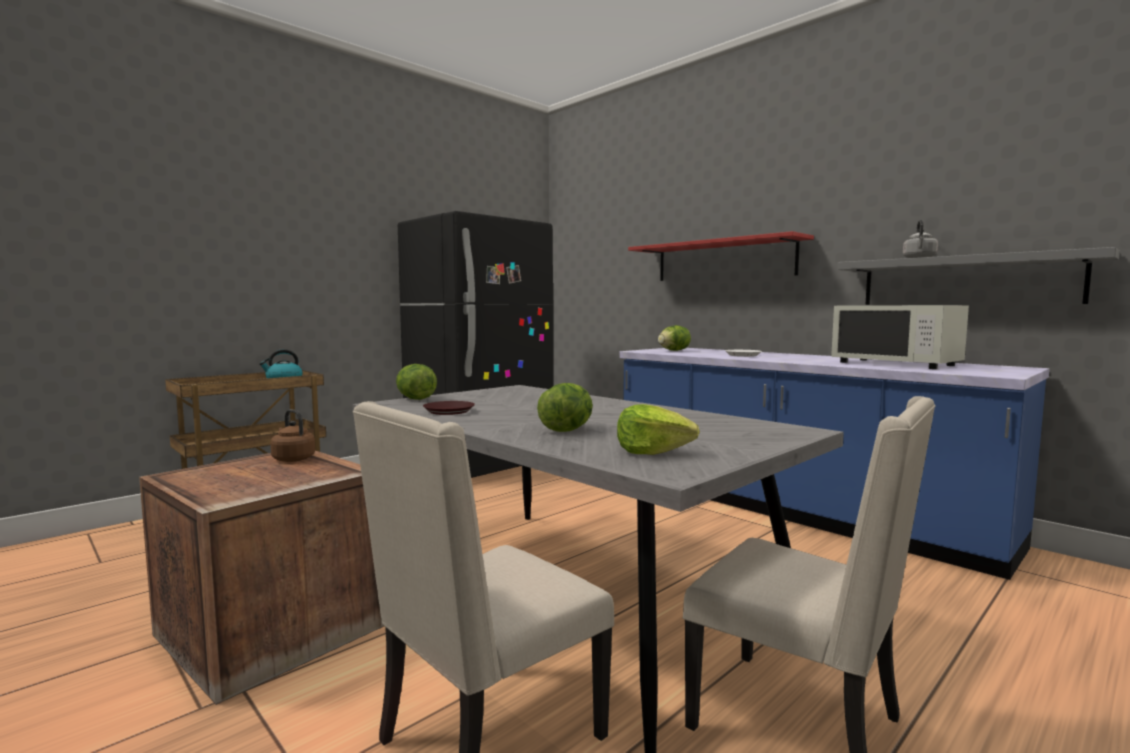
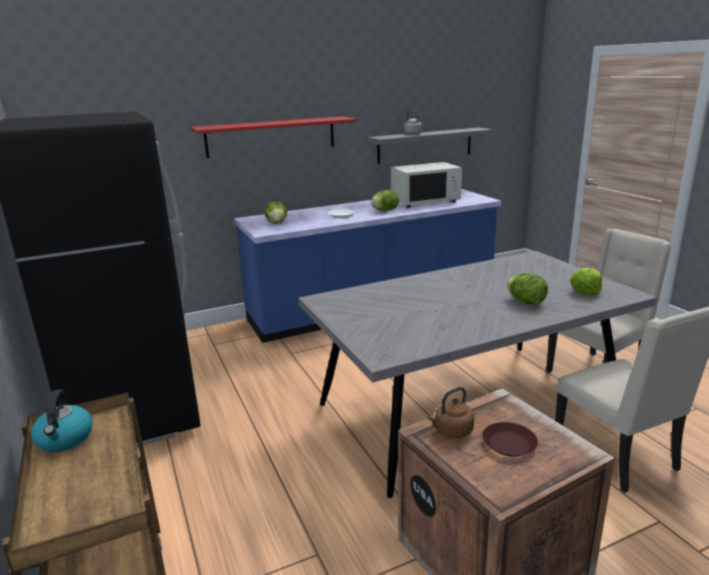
camera: 70 degrees left, 15 degrees up
(415, 399) = (362, 342): lettuce -> lettuce (385, 210)
(449, 411) = (442, 331): brown plate -> brown plate (509, 444)

